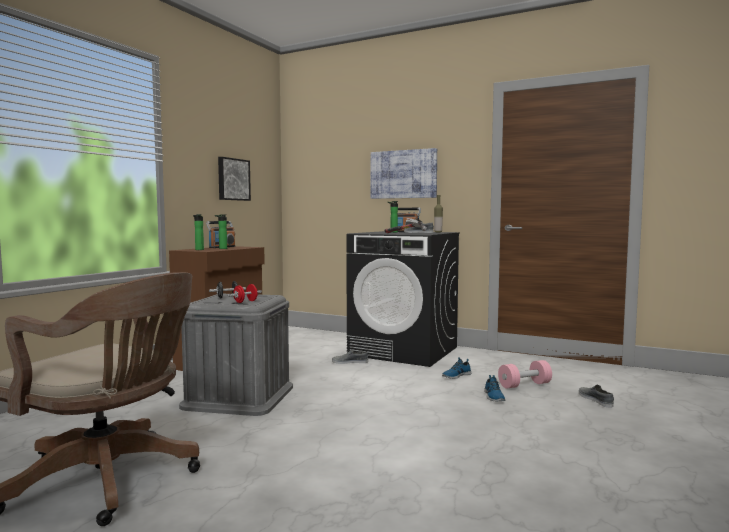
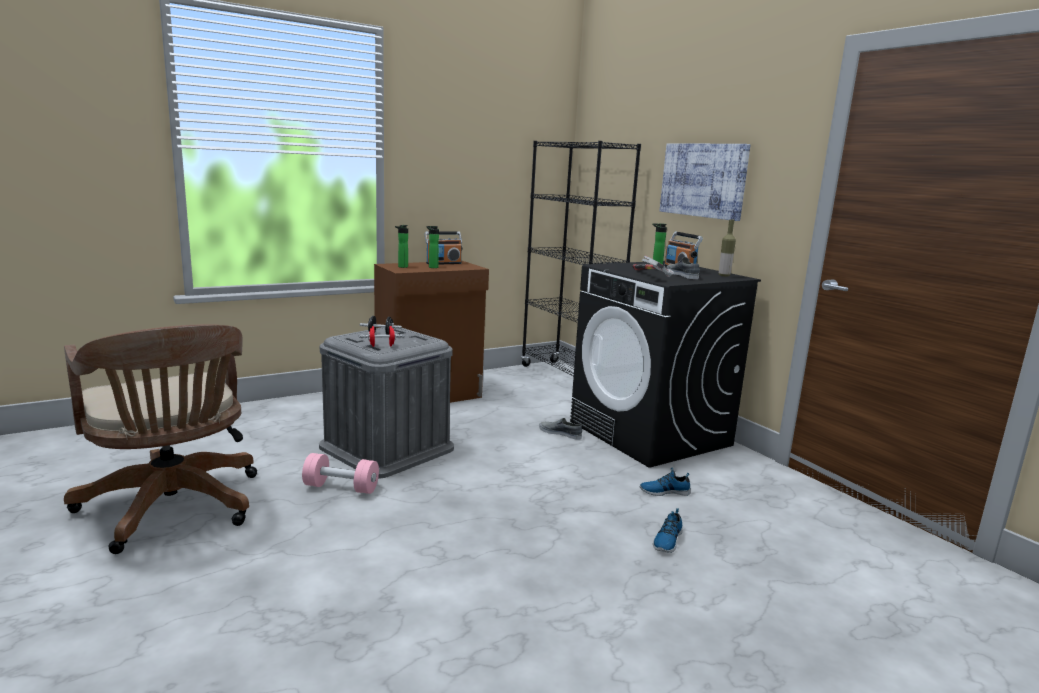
camera: 30 degrees right, 10 degrees up
(233, 179) = (489, 175): picture -> none
(306, 333) = (567, 378): none -> black bookcase
(524, 385) = (741, 537): pink dumbbell -> pink dumbbell (341, 487)
(596, 400) = (818, 599): grey shoe -> none

